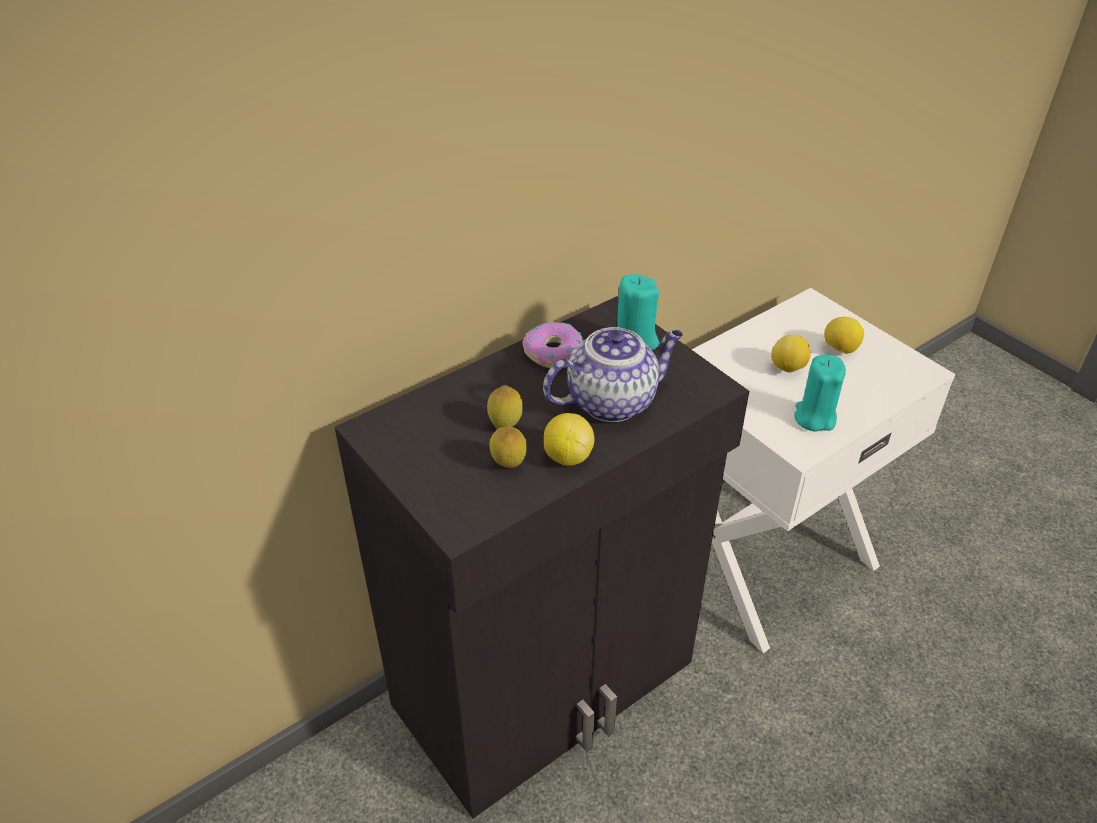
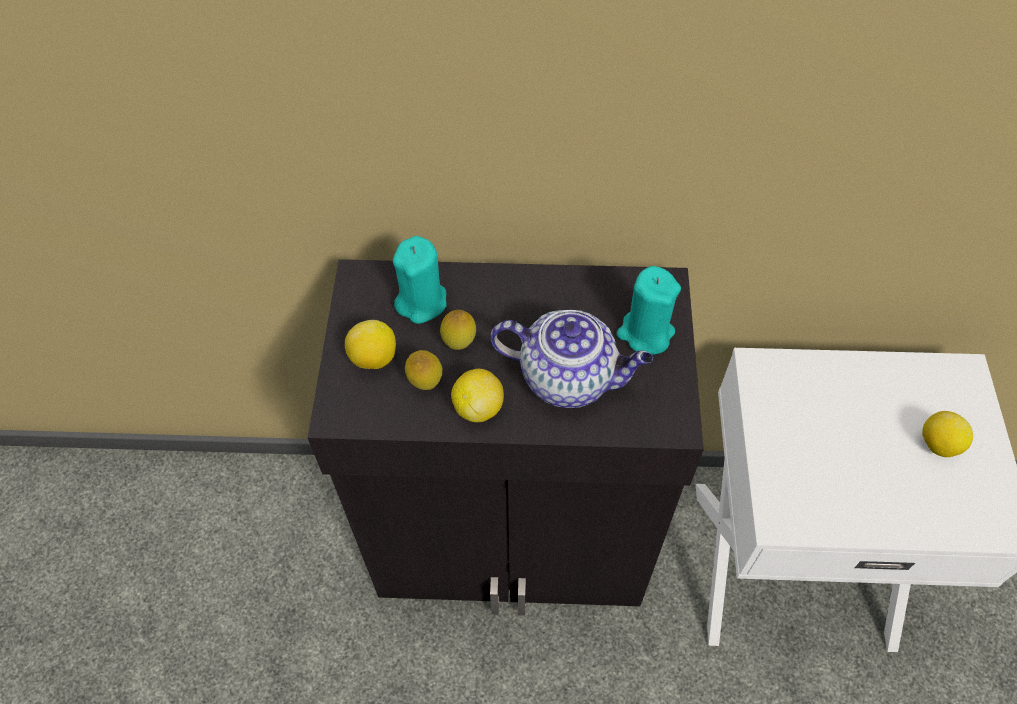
camera: 40 degrees right, 15 degrees up
(553, 353) = (569, 295): donut -> none
(788, 368) = (858, 430): lemon -> lemon (373, 358)
(814, 417) = (829, 498): turquoise candle -> turquoise candle (422, 302)

